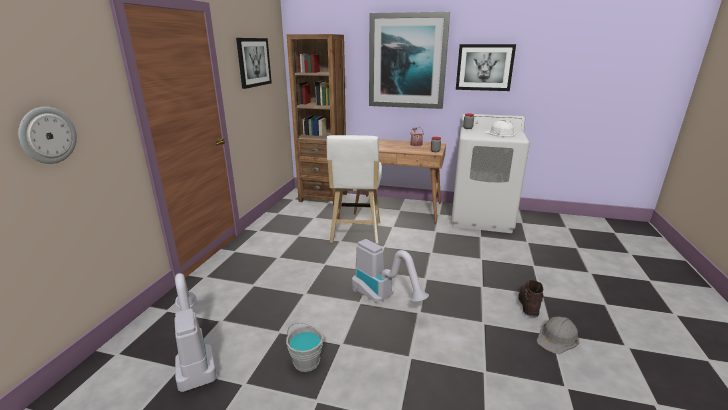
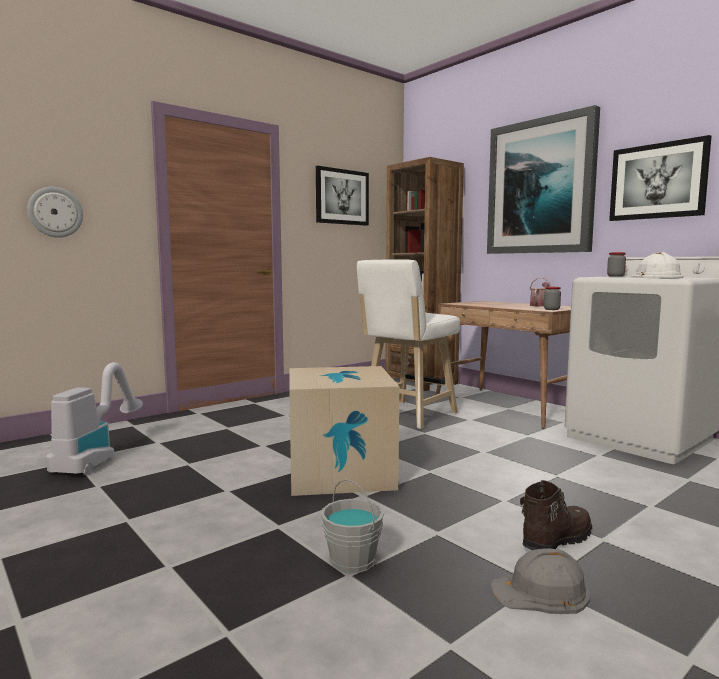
camera: 35 degrees right, 15 degrees down
(306, 361) = (172, 491): grey bucket -> grey bucket (353, 560)
(383, 298) = (340, 472): vacuum cleaner -> cardboard box

